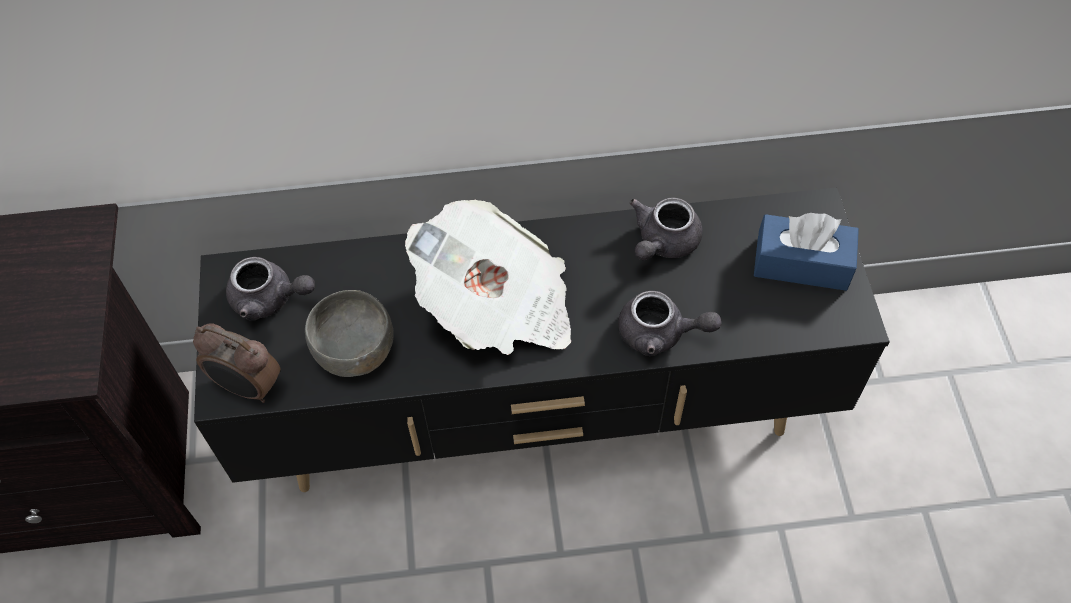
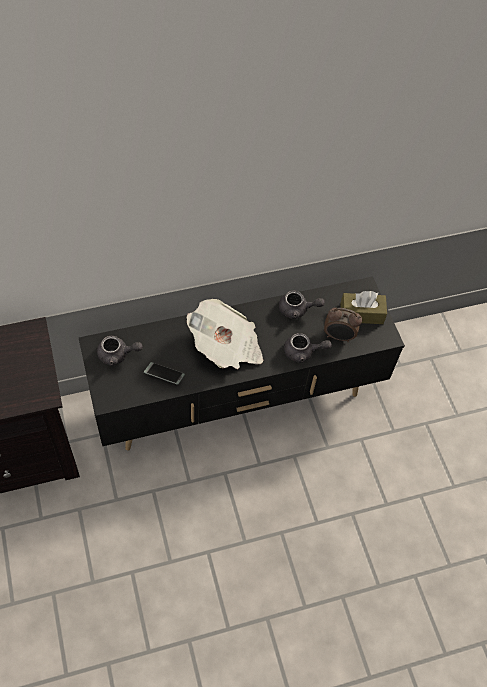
camera: 15 degrees left, 0 degrees up
(248, 387) = (117, 397): alarm clock -> alarm clock (339, 336)
(355, 351) = (164, 375): grey bowl -> phone
(662, 242) = (297, 310): grey teapot -> grey teapot turned 105 degrees counterclockwise
(801, 263) = (361, 313): blue tissue box -> brown tissue box

